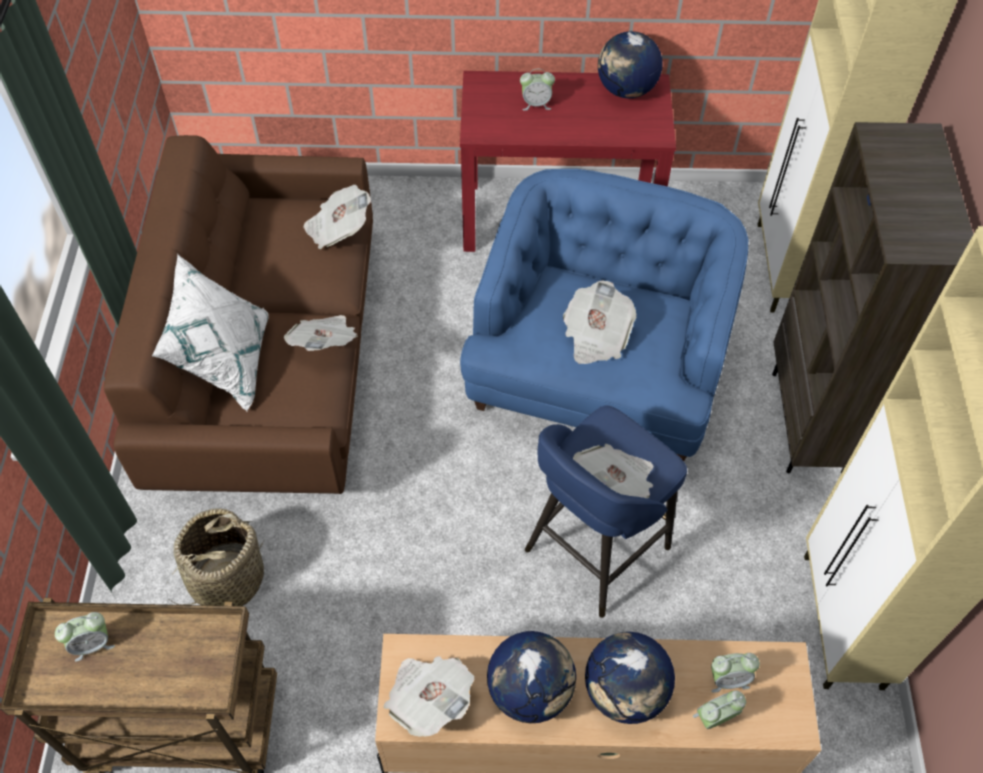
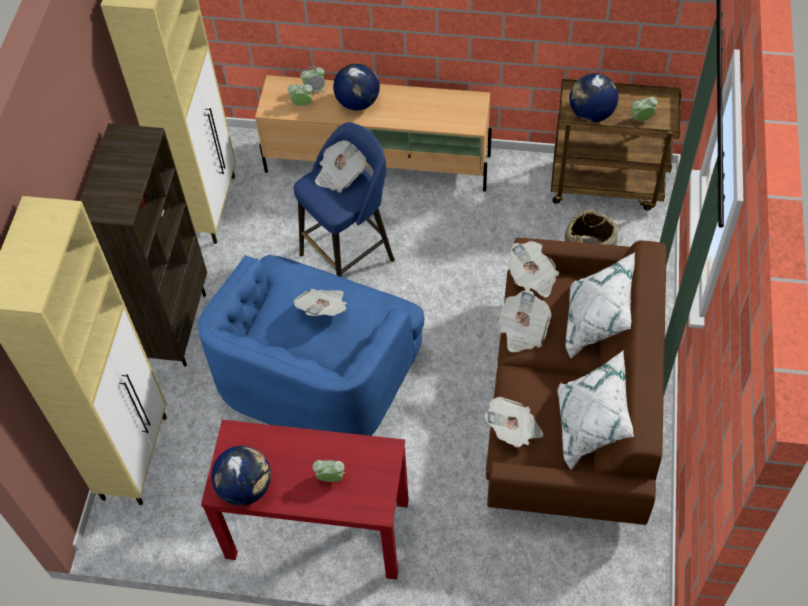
camera: 170 degrees left, 0 degrees up
(247, 239) = (589, 427): none -> white pillow
(429, 699) = (461, 106): newspaper -> newspaper (532, 277)
(530, 690) = (407, 106): globe -> globe (591, 114)

